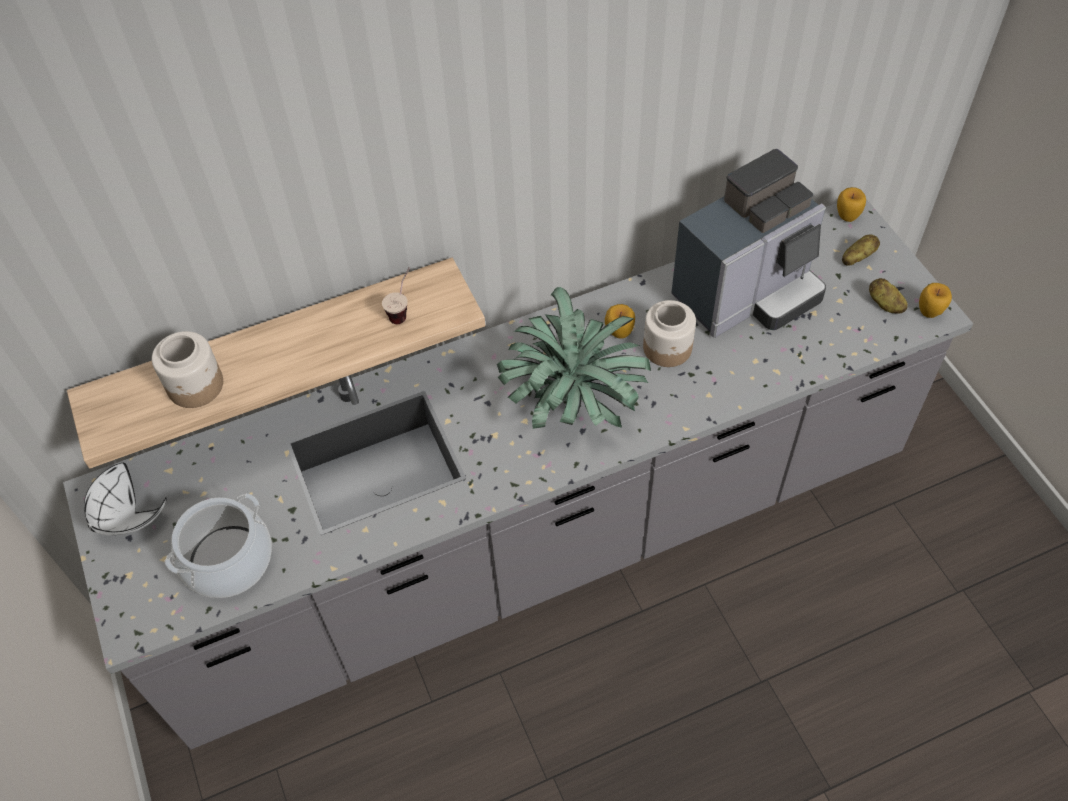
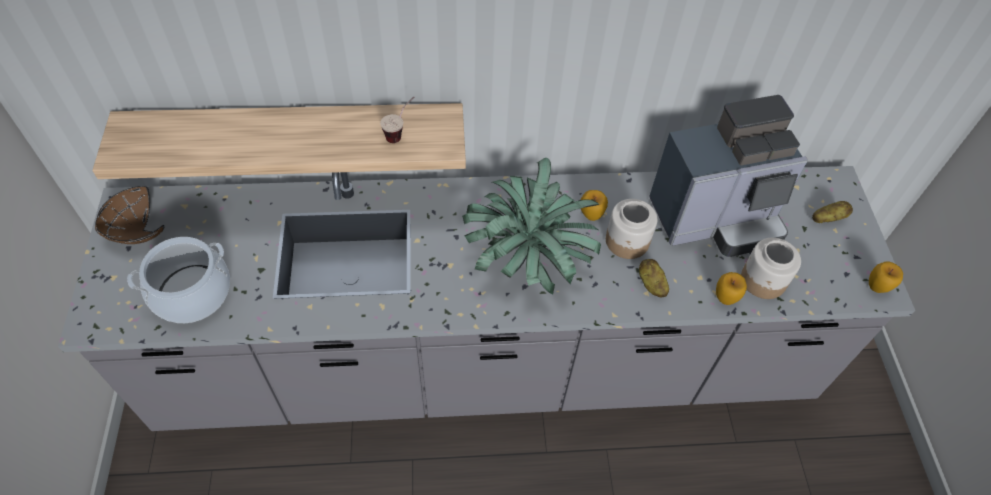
camera: 15 degrees right, 0 degrees up
(129, 519) = (136, 233): white bowl -> brown bowl
(196, 386) = (207, 140): jar -> jar (763, 280)
(847, 216) = (832, 180): apple -> apple (725, 297)
(885, 304) = (837, 267): potato -> potato (651, 284)

